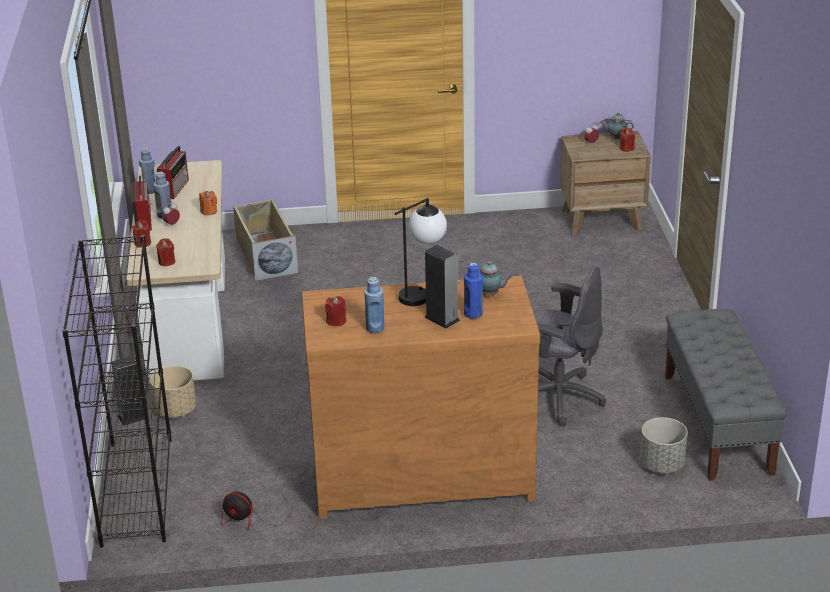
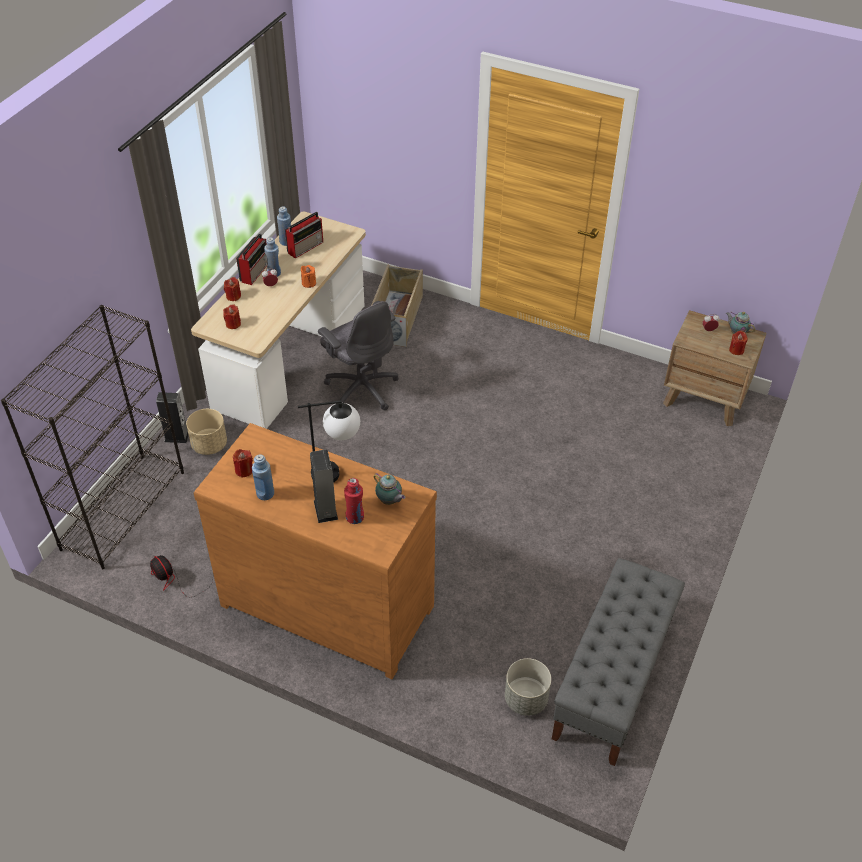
camera: 30 degrees right, 15 degrees up
(473, 314) = (355, 517): blue bottle -> red bottle
(557, 398) = (500, 579): grey office chair -> grey office chair (361, 388)

